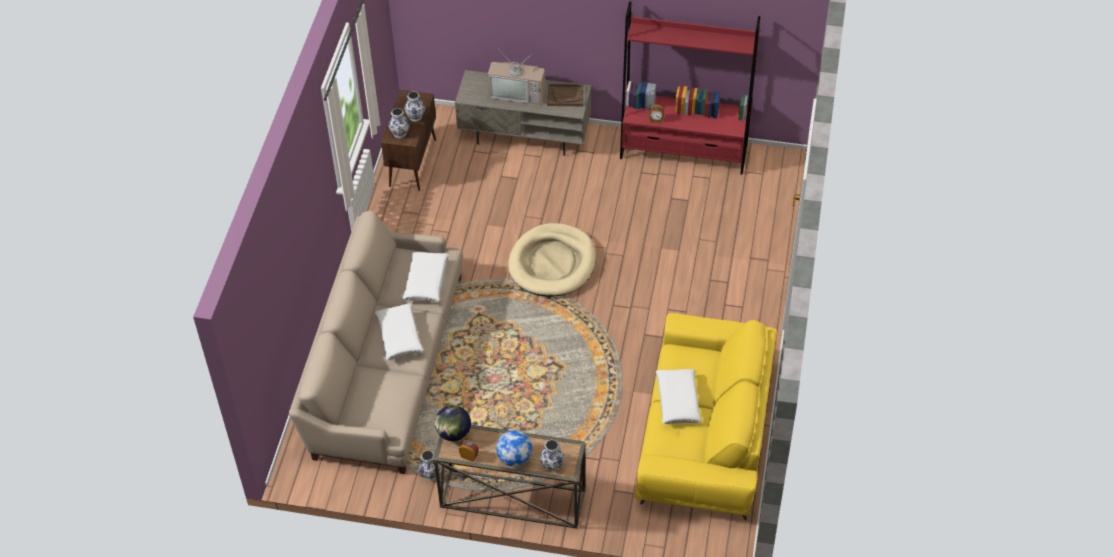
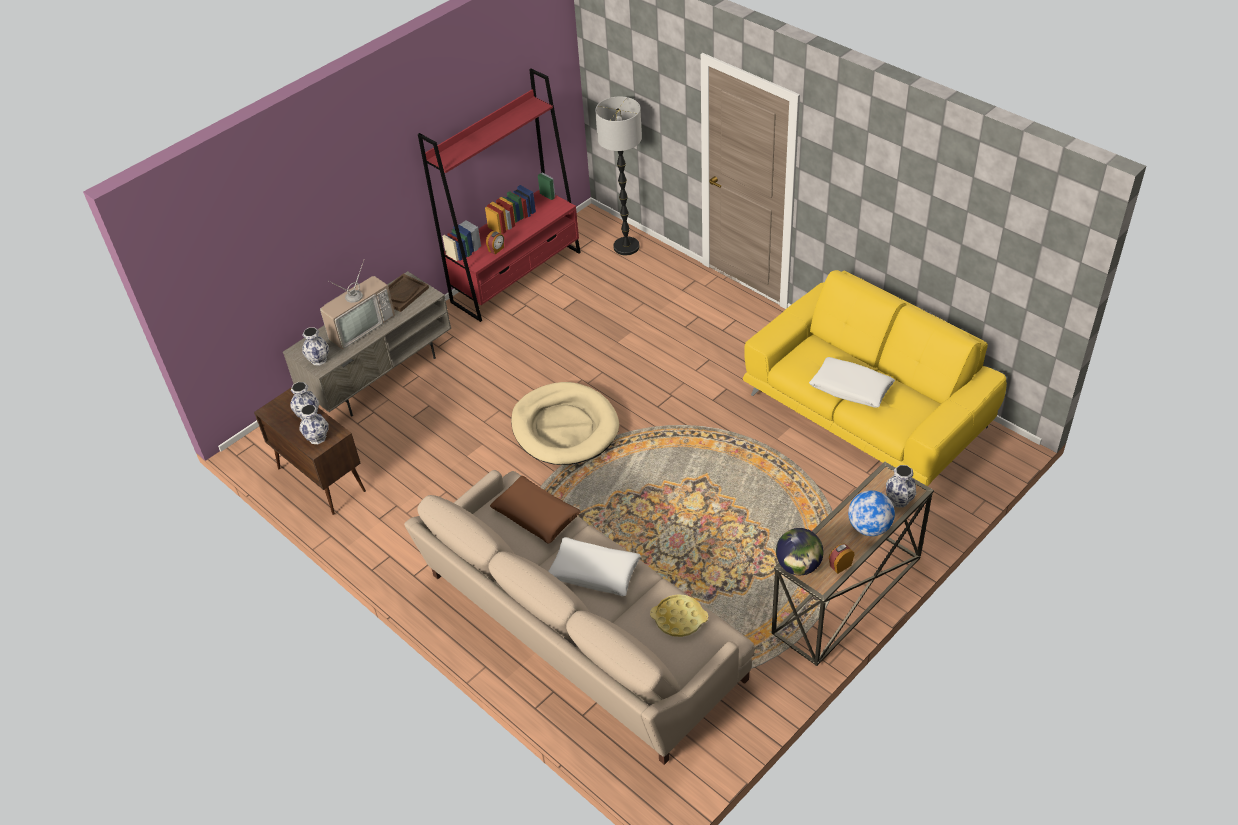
camera: 55 degrees left, 5 degrees down
(391, 398) = (679, 619): none -> yellow tray
(426, 281) = (536, 515): white pillow -> brown pillow
(429, 474) = (764, 655): vase -> vase (318, 360)
(772, 198) = (626, 247): none -> floor lamp

